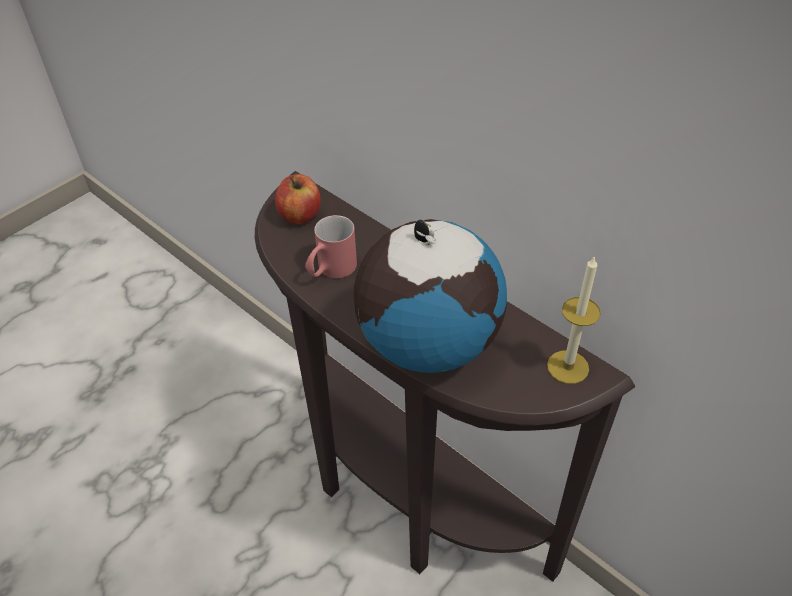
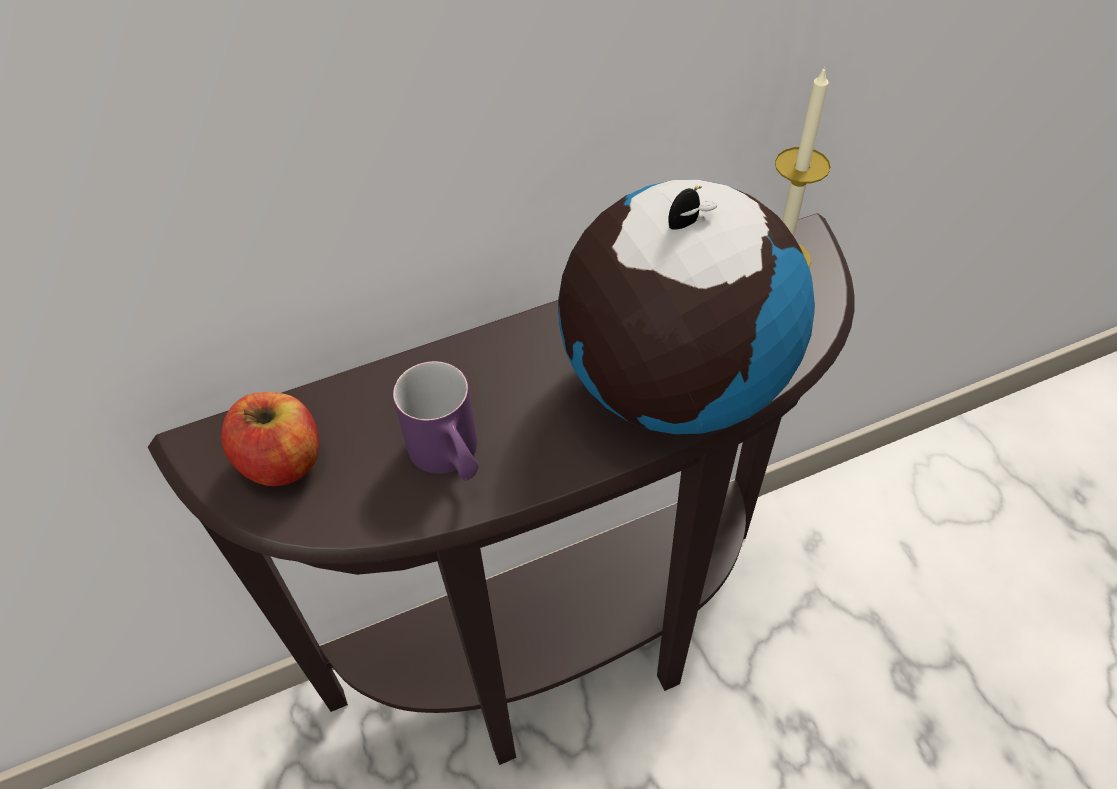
camera: 65 degrees left, 5 degrees up
(331, 271) = (450, 459): red mug -> purple mug

